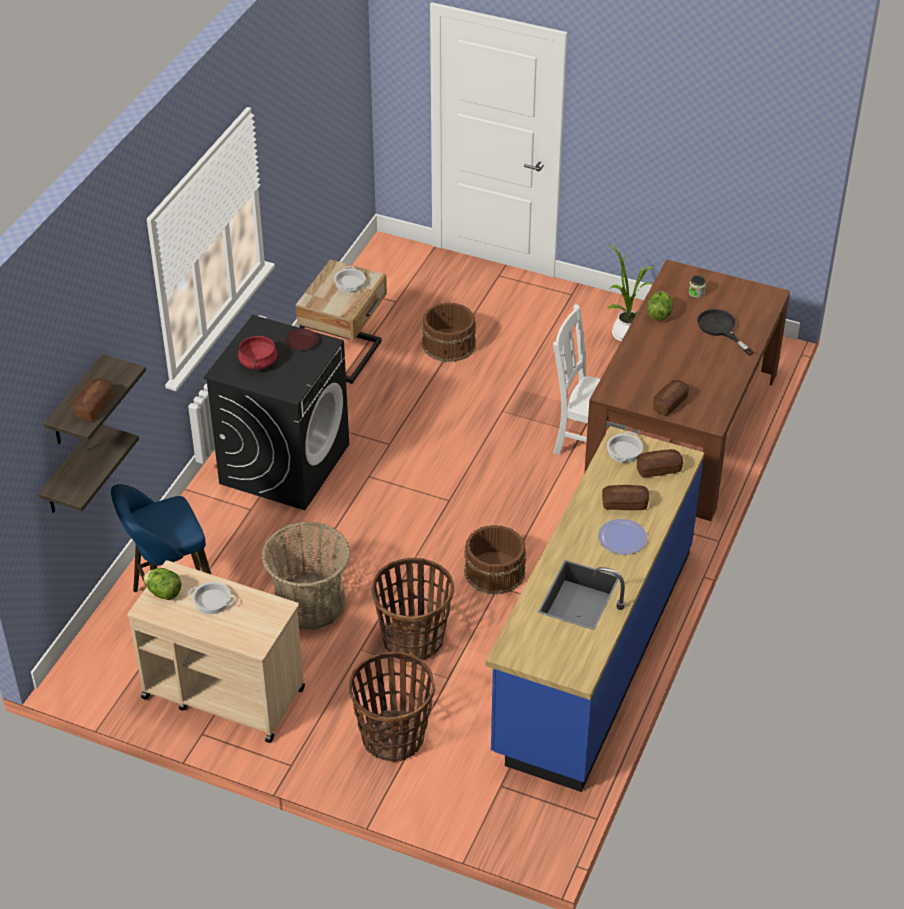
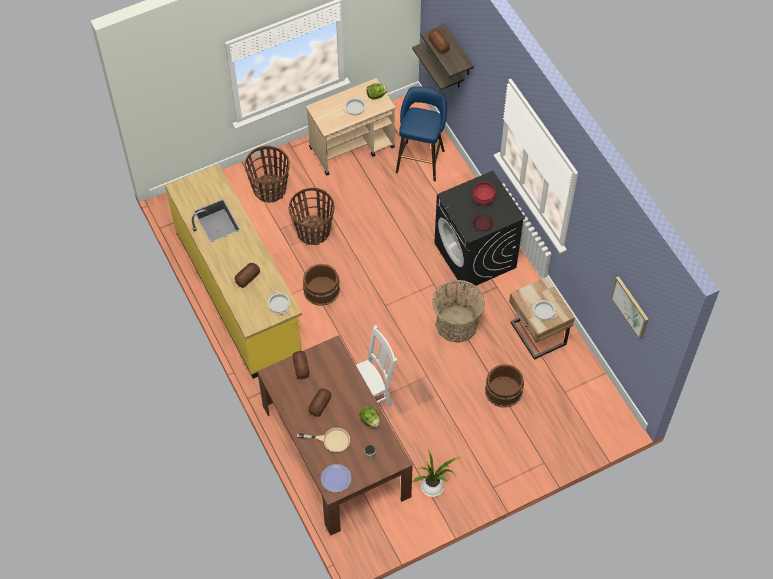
camera: 130 degrees right, 15 degrees up
(309, 603) = (373, 208): basket -> basket (456, 324)
(333, 111) = (630, 307): none -> picture
(592, 651) = (239, 292): blue counter -> yellow counter
(622, 538) = (229, 260): plate -> plate (336, 478)
(658, 469) = (254, 309): bread -> bread (320, 405)
(720, 329) = (331, 440): black frying pan -> beige frying pan

